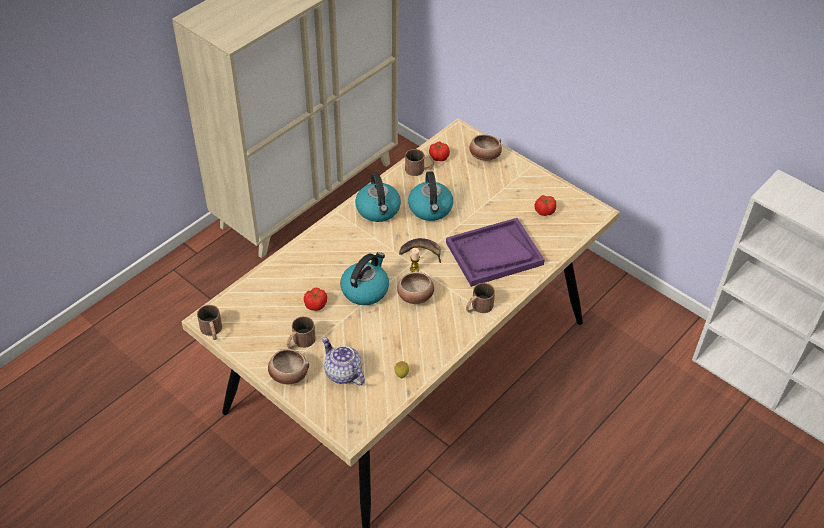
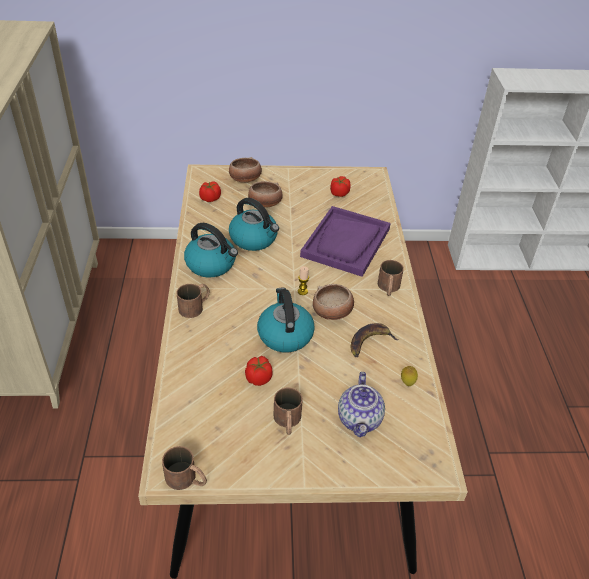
camera: 45 degrees left, 5 degrees down
(288, 375) = (316, 461): bowl -> bowl (264, 204)
(342, 373) = (360, 420): teapot -> teapot turned 90 degrees counterclockwise
(419, 169) = (205, 215): brown mug -> brown mug (195, 306)
(421, 252) = (290, 275): banana -> banana (370, 342)

